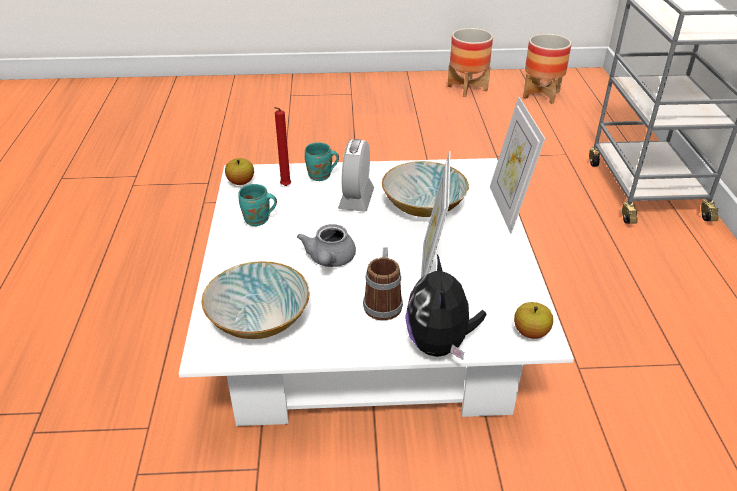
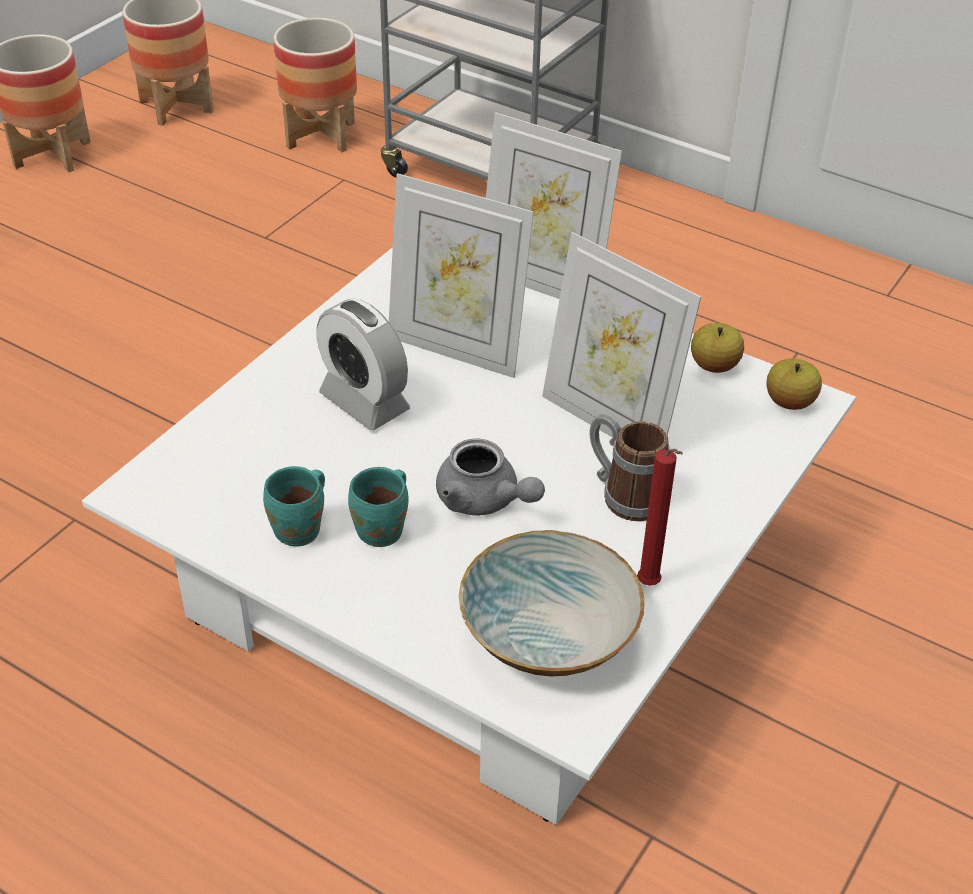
camera: 55 degrees left, 5 degrees up
(241, 182) = (165, 503): apple -> apple (714, 366)
(285, 187) = (241, 459): red candle -> red candle (650, 586)
(321, 176) = (259, 408): turquoise mug -> turquoise mug (384, 531)
(424, 206) = (456, 349): bowl -> picture frame
(440, 344) = (748, 486): plush toy -> none
(584, 134) = (321, 135): none -> planter

